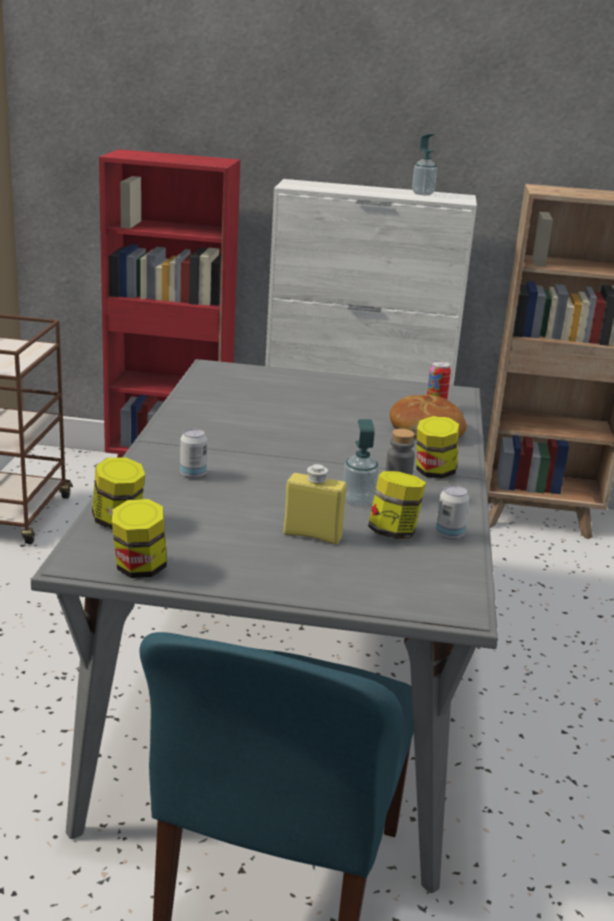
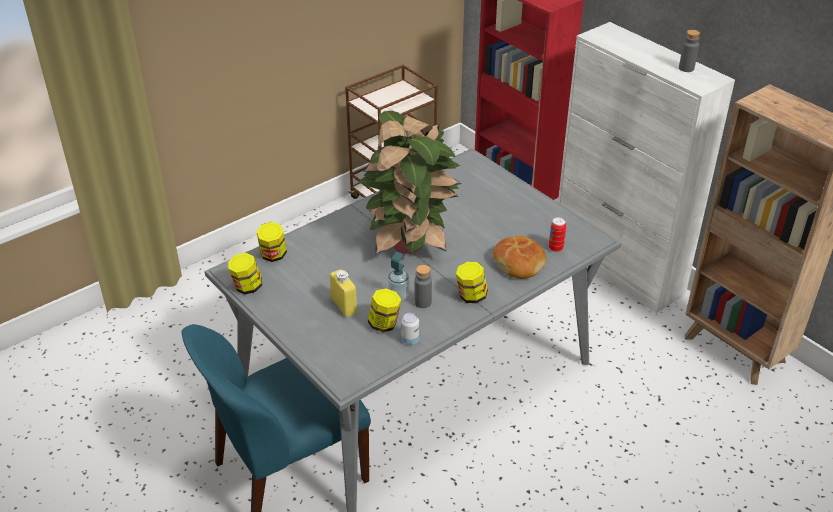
camera: 45 degrees right, 15 degrees up
(193, 474) = (344, 240): can -> none
(278, 451) = (410, 242): none -> potted plant
(422, 193) = (686, 68): soap dispenser -> grey bottle

